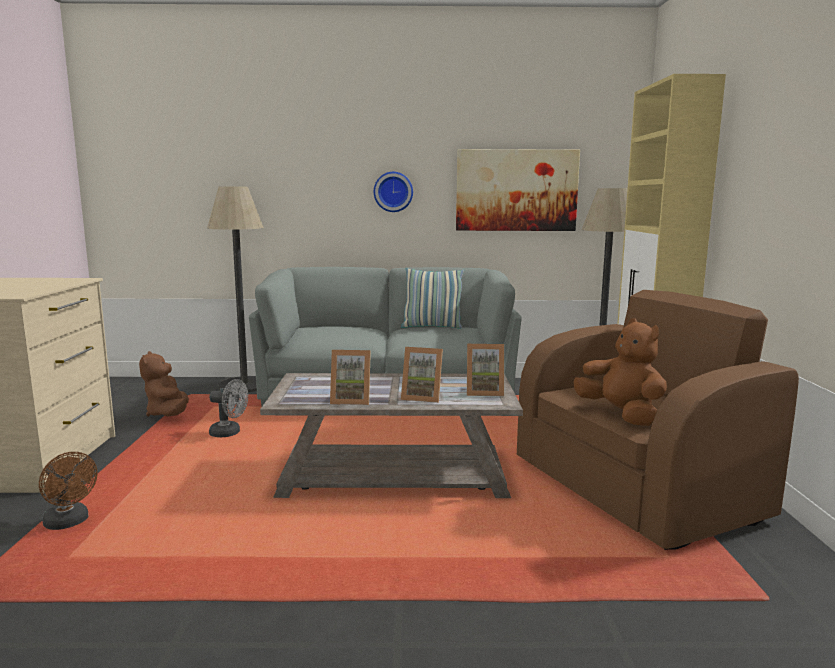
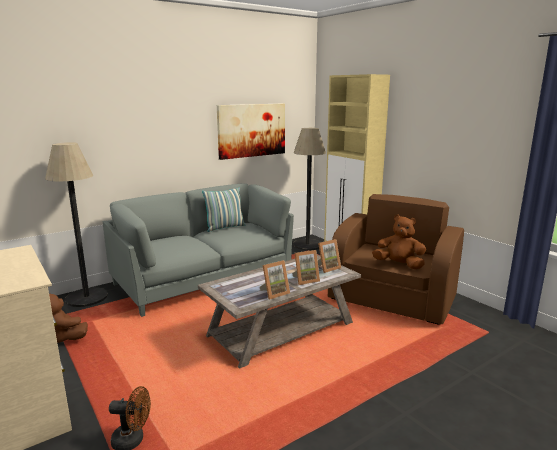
camera: 35 degrees left, 5 degrees up
(229, 433) = (138, 337): grey fan -> none
(393, 192) = (177, 136): wall clock -> none

